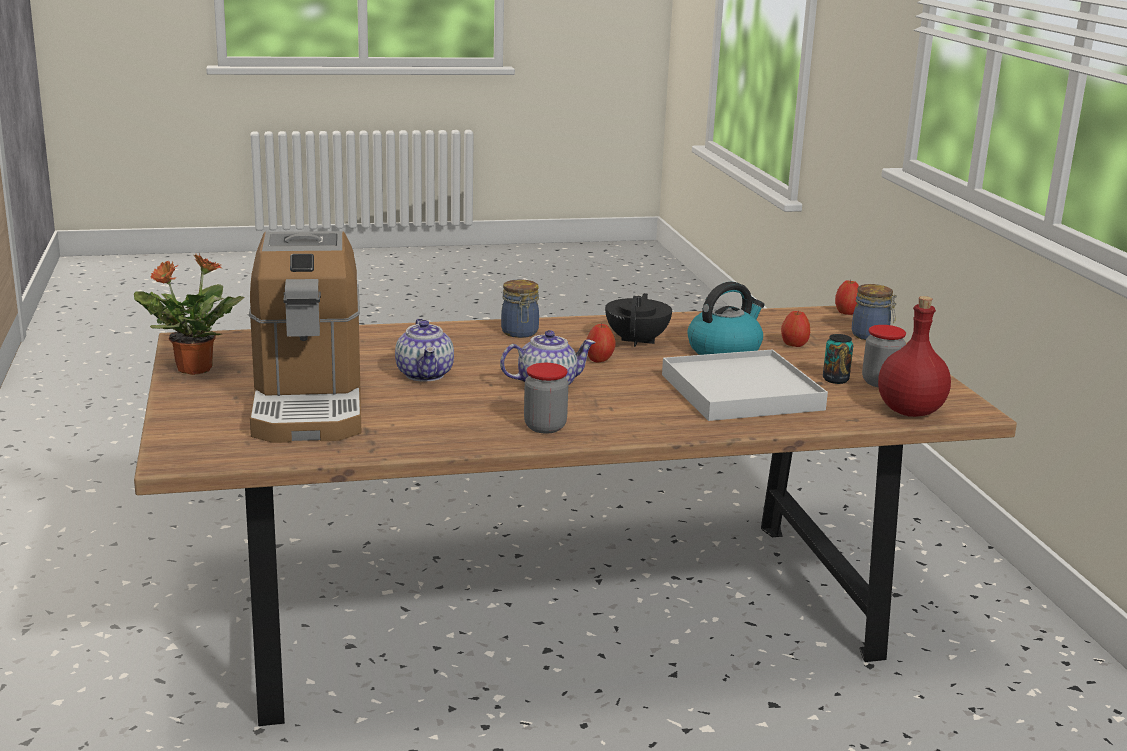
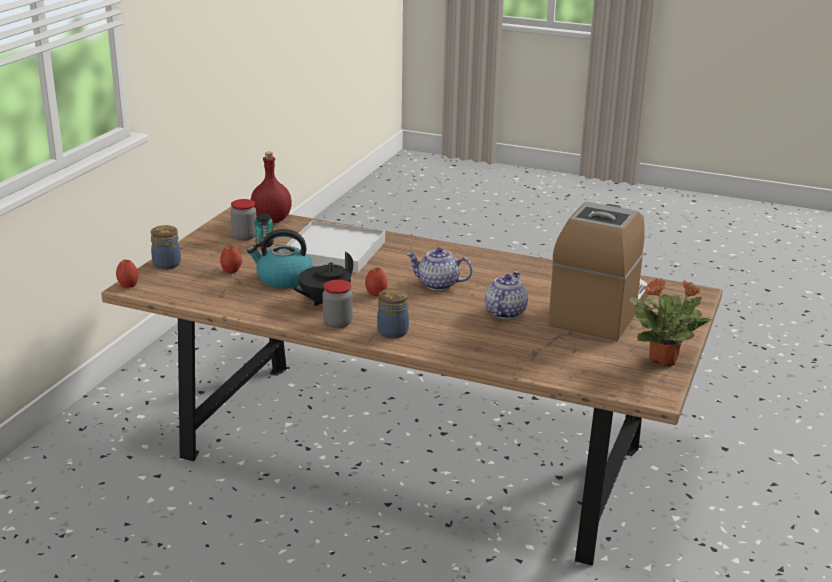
camera: 145 degrees left, 5 degrees up
(545, 427) = (477, 260): jar -> jar (337, 323)

